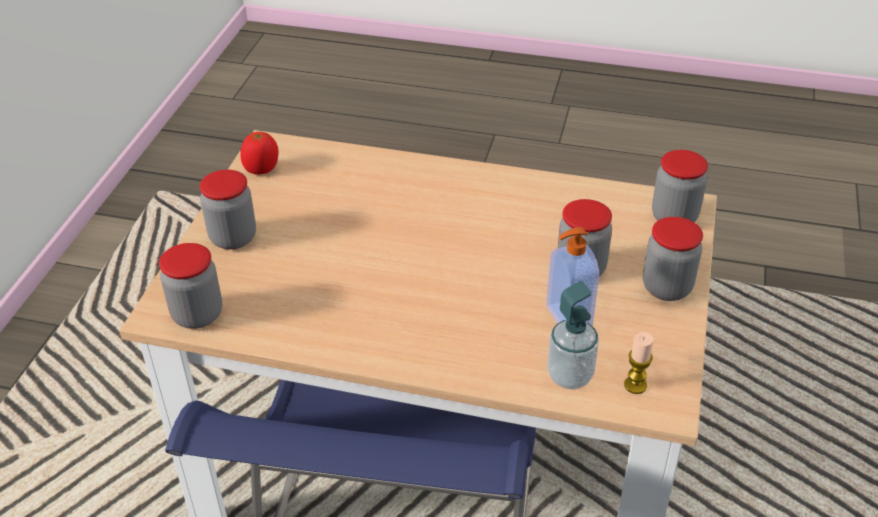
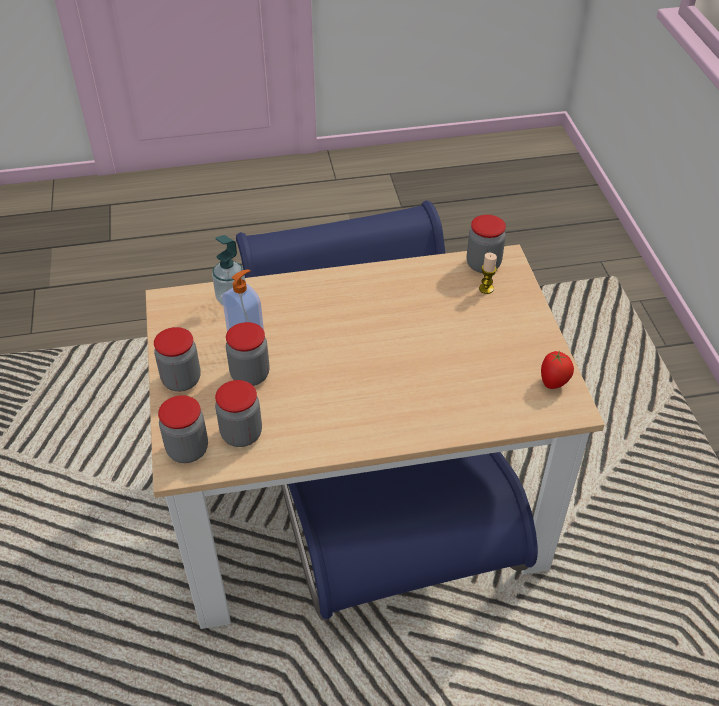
camera: 155 degrees right, 5 degrees up
(233, 238) = (514, 319): jar -> jar (241, 434)
(635, 385) = (188, 306): candle -> candle (486, 288)

